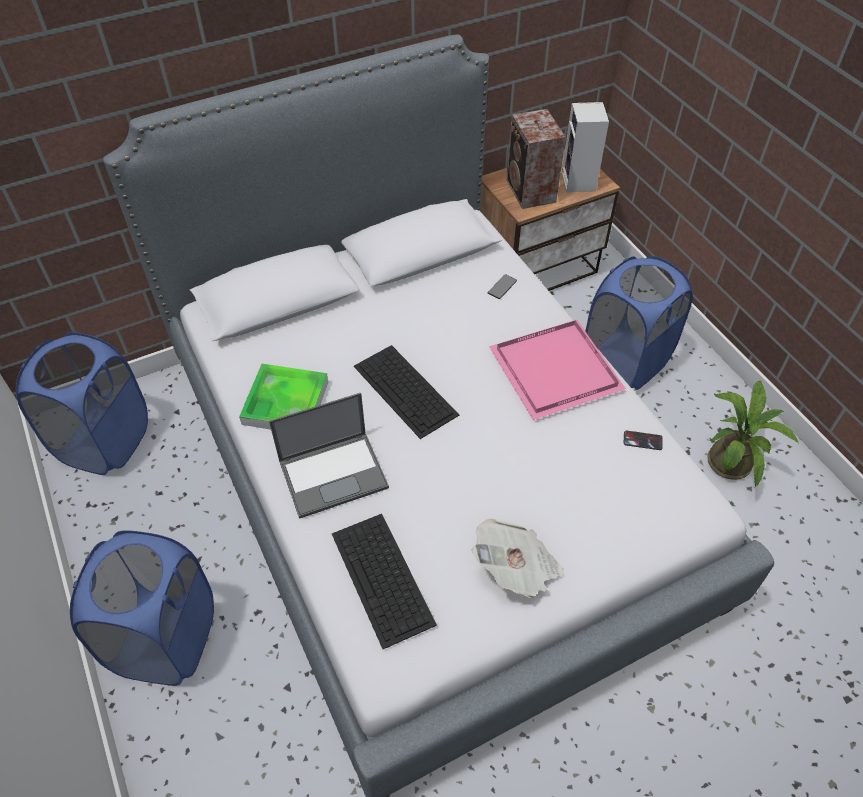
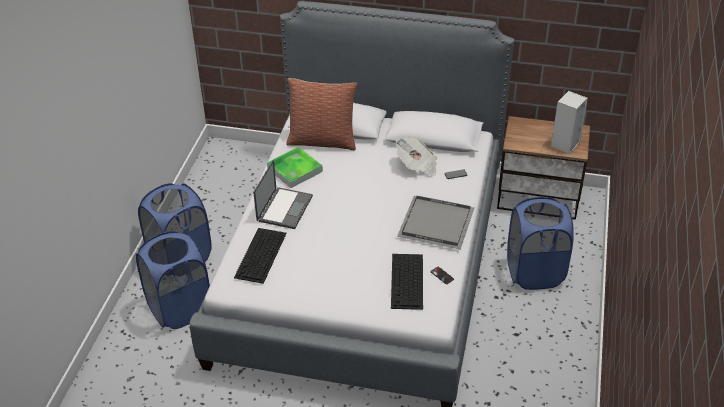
camera: 40 degrees right, 10 degrees down
(105, 441) = (229, 164): blue laundry basket -> blue laundry basket (180, 308)
(278, 334) = (322, 140): none -> pillow
(334, 473) = (284, 208): laptop -> laptop turned 90 degrees counterclockwise
(406, 390) = (353, 193): keyboard -> keyboard (407, 281)
(516, 569) = (320, 286): newspaper -> newspaper (417, 165)
(530, 192) = (529, 137): speaker -> none
(554, 372) = (434, 224): pink tray -> grey tray
(731, 460) = (539, 353): potted plant -> none

